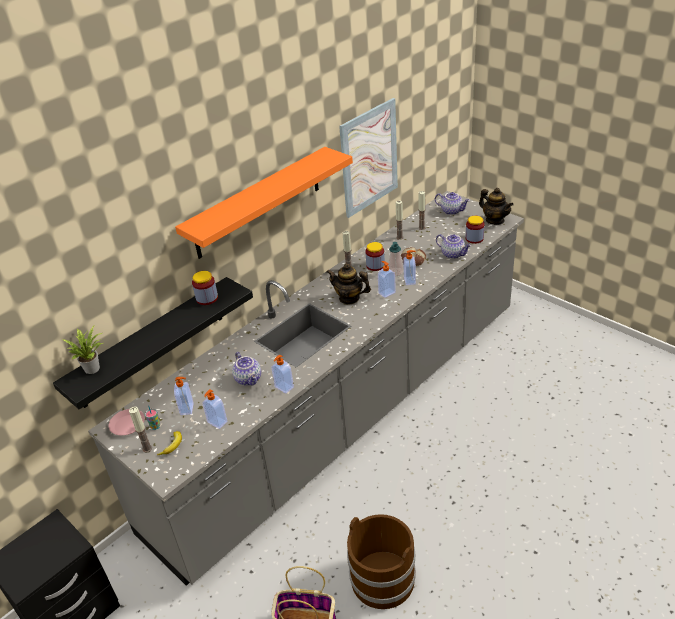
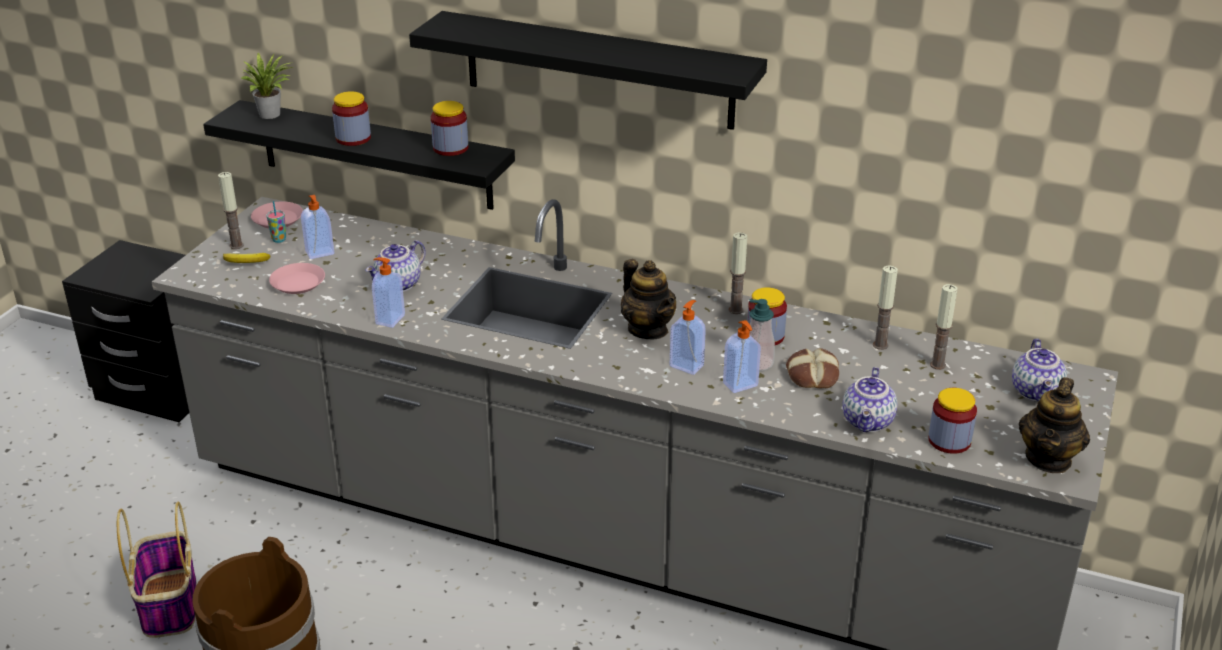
camera: 65 degrees right, 5 degrees down
(161, 335) = (353, 138): none -> jar
(217, 422) = (298, 283): soap dispenser -> pink plate
(258, 202) = (598, 70): orange shelf -> black shelf
(349, 298) = (648, 329): teapot -> teapot turned 150 degrees clockwise
(369, 158) = (884, 150): picture -> none

